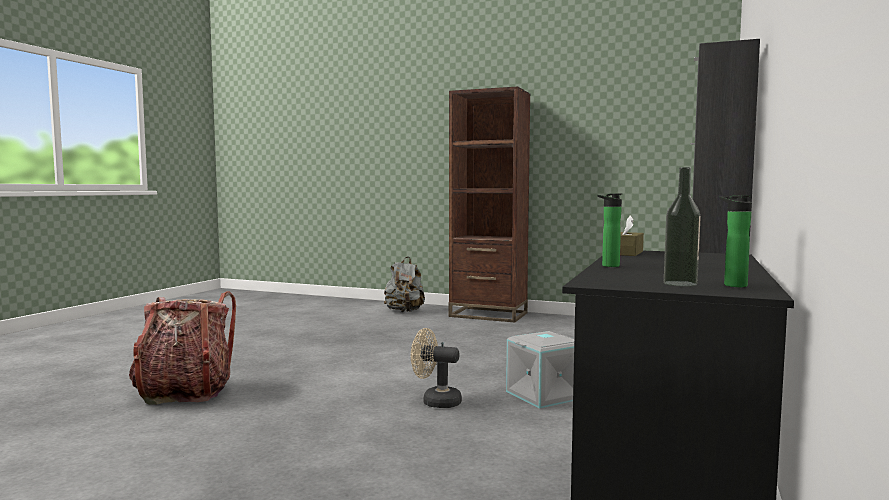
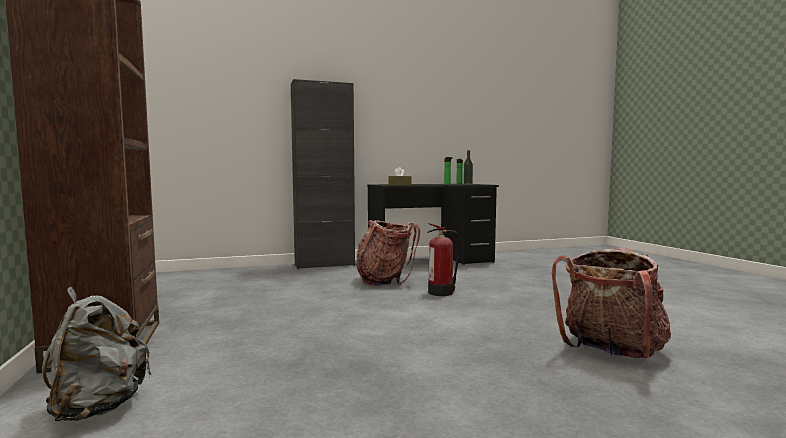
camera: 130 degrees left, 0 degrees up
(435, 402) = (442, 292): beige fan -> fire extinguisher
(544, 395) = (385, 280): grey storage box -> backpack

